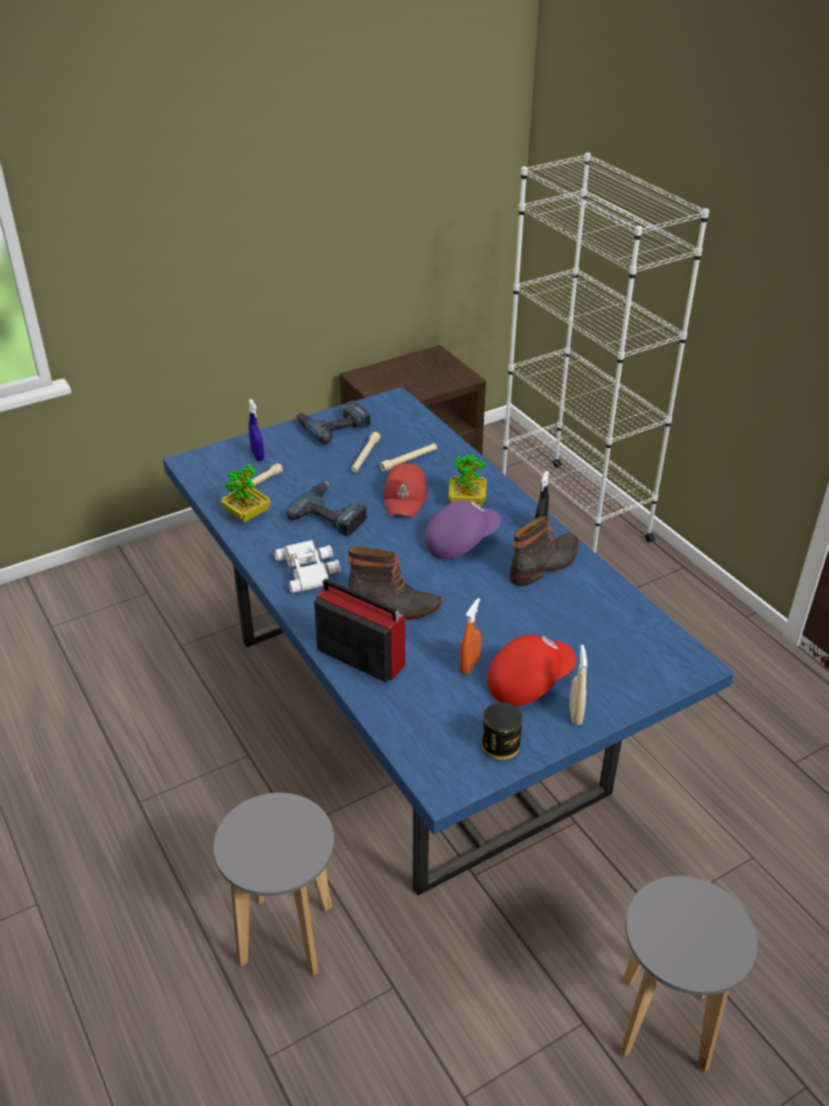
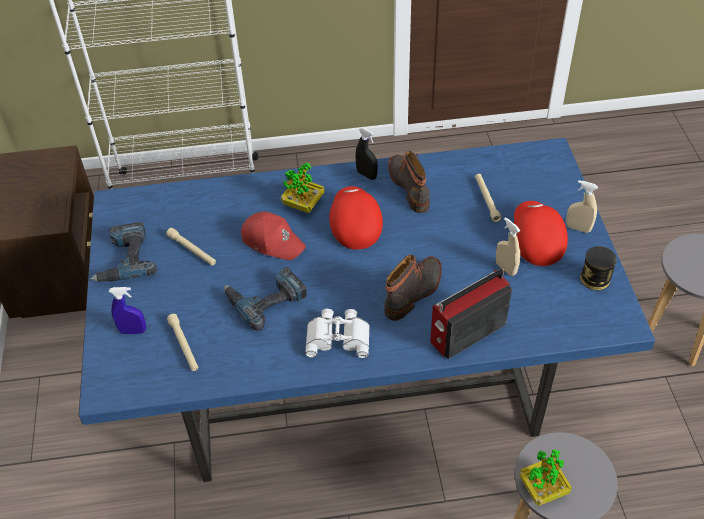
camera: 65 degrees left, 10 degrees up
(247, 514) = (227, 363): potted plant -> potted plant (542, 489)
(409, 460) = (219, 222): beige flashlight -> beige flashlight (486, 200)
(460, 541) = (354, 225): purple cap -> red cap
(469, 665) = (505, 268): orange spray bottle -> beige spray bottle

